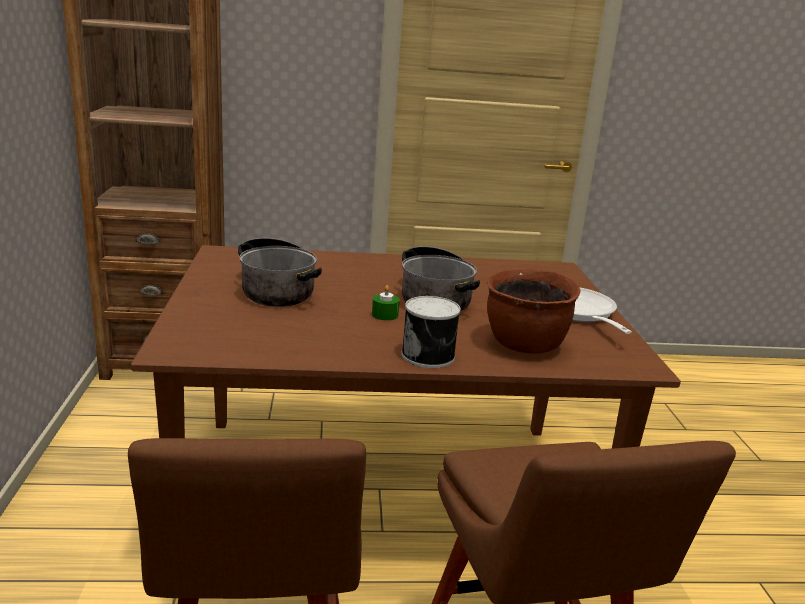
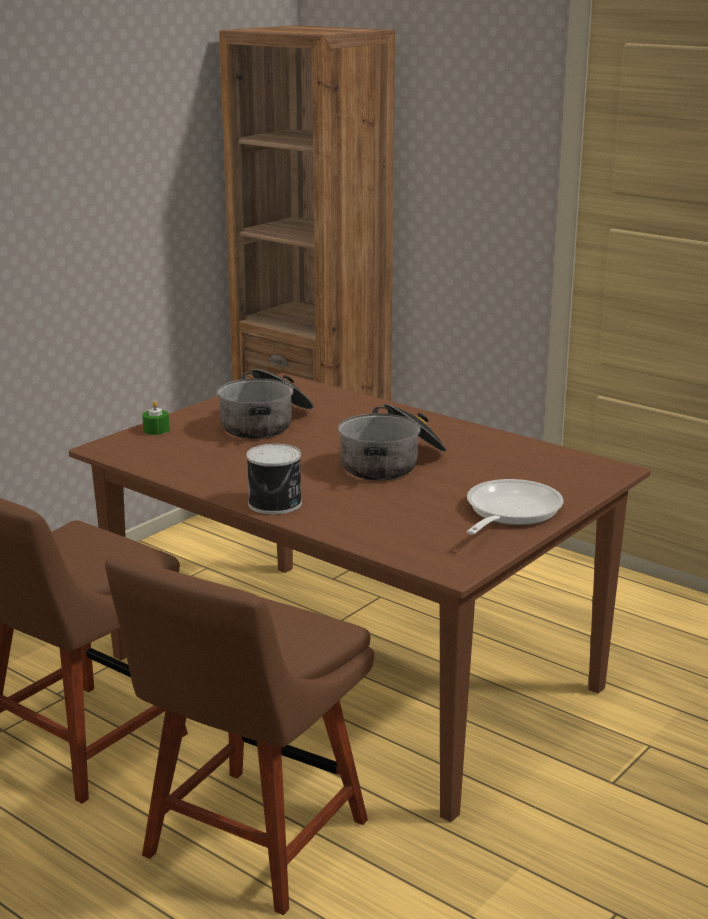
camera: 45 degrees right, 0 degrees up
(385, 315) = (311, 465): green candle -> green candle (156, 430)
(524, 345) = (378, 521): brown cooking pot -> none

